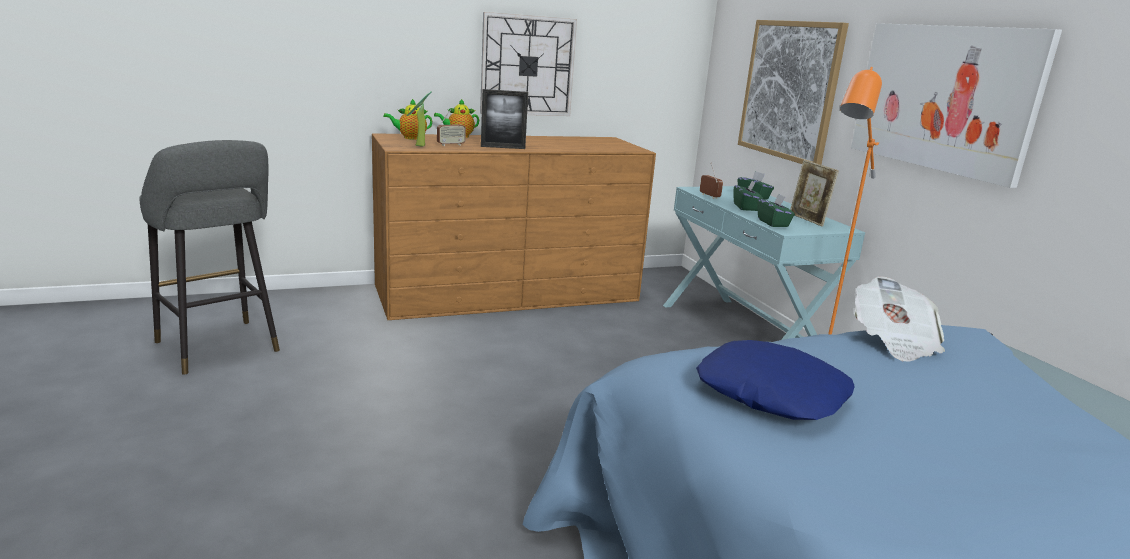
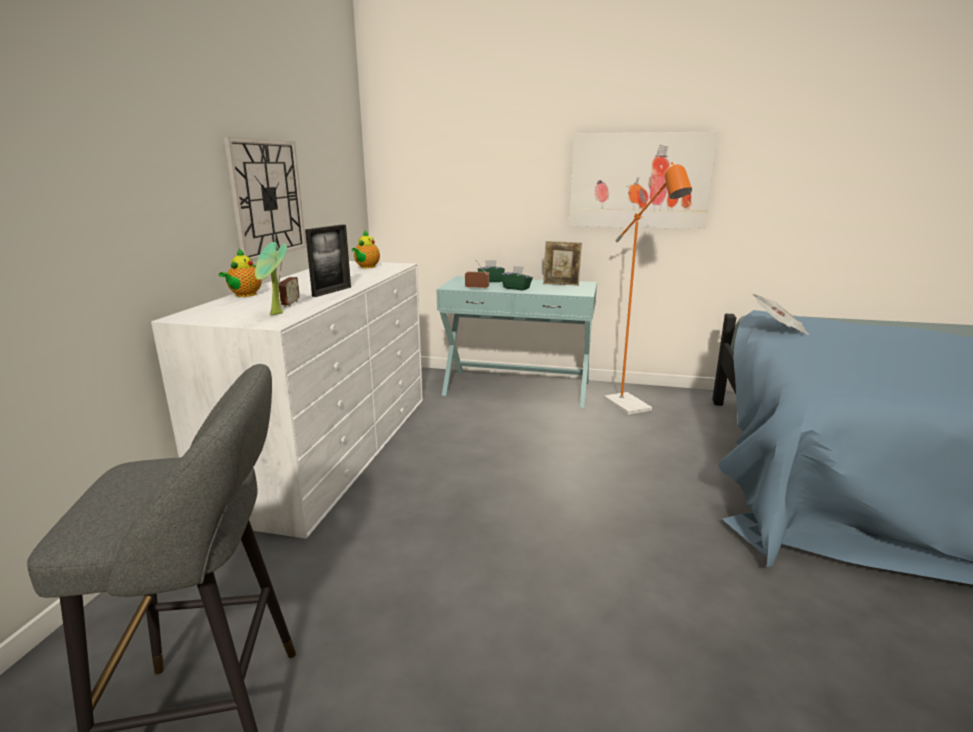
camera: 55 degrees left, 0 degrees up
(410, 138) = (219, 311): teapot -> teapot (366, 267)
(508, 293) = (331, 448): brown dresser -> white dresser
(772, 393) = (867, 372): blue pillow -> none
(773, 223) = (562, 292): green tissue box -> none
(789, 90) = (485, 191): picture -> none

